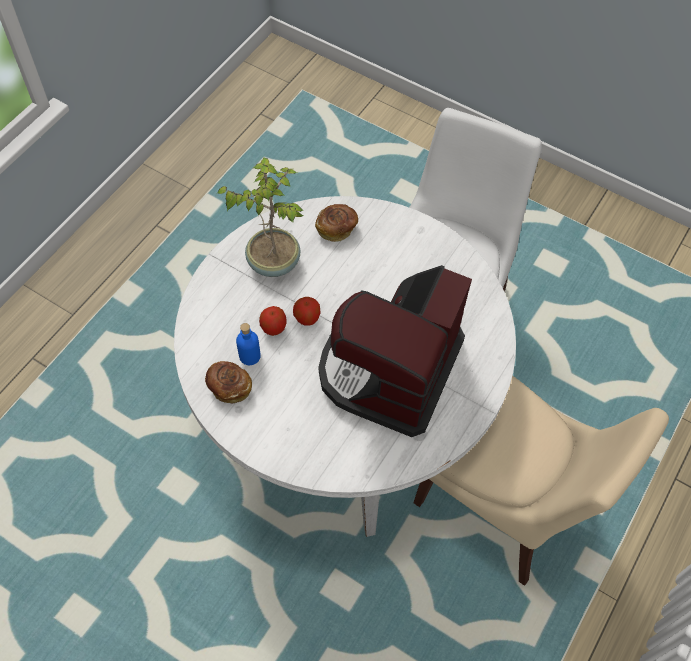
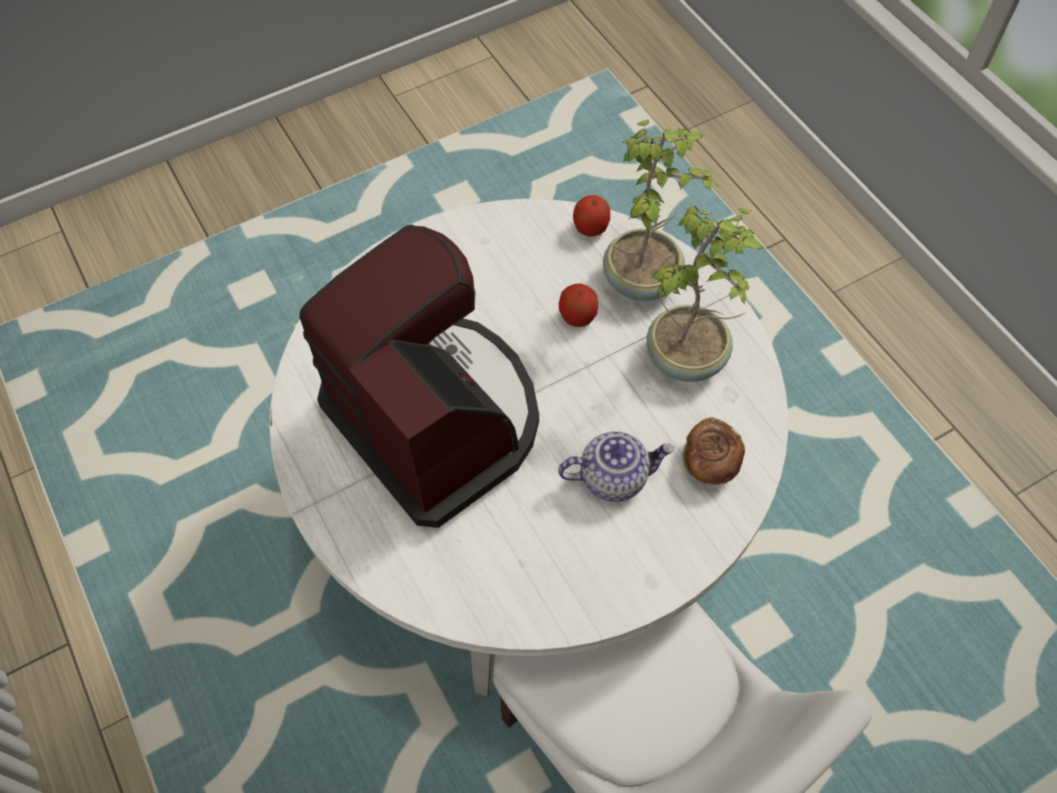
camera: 120 degrees right, 0 degrees up
(225, 304) = (643, 279): none -> potted plant
(229, 387) = (520, 242): bread -> none
(249, 356) = (551, 276): blue bottle -> none
(307, 318) = (572, 359): apple -> apple (591, 228)
(372, 267) = (614, 476): none -> teapot
(506, 503) = (302, 667): beige chair -> none

